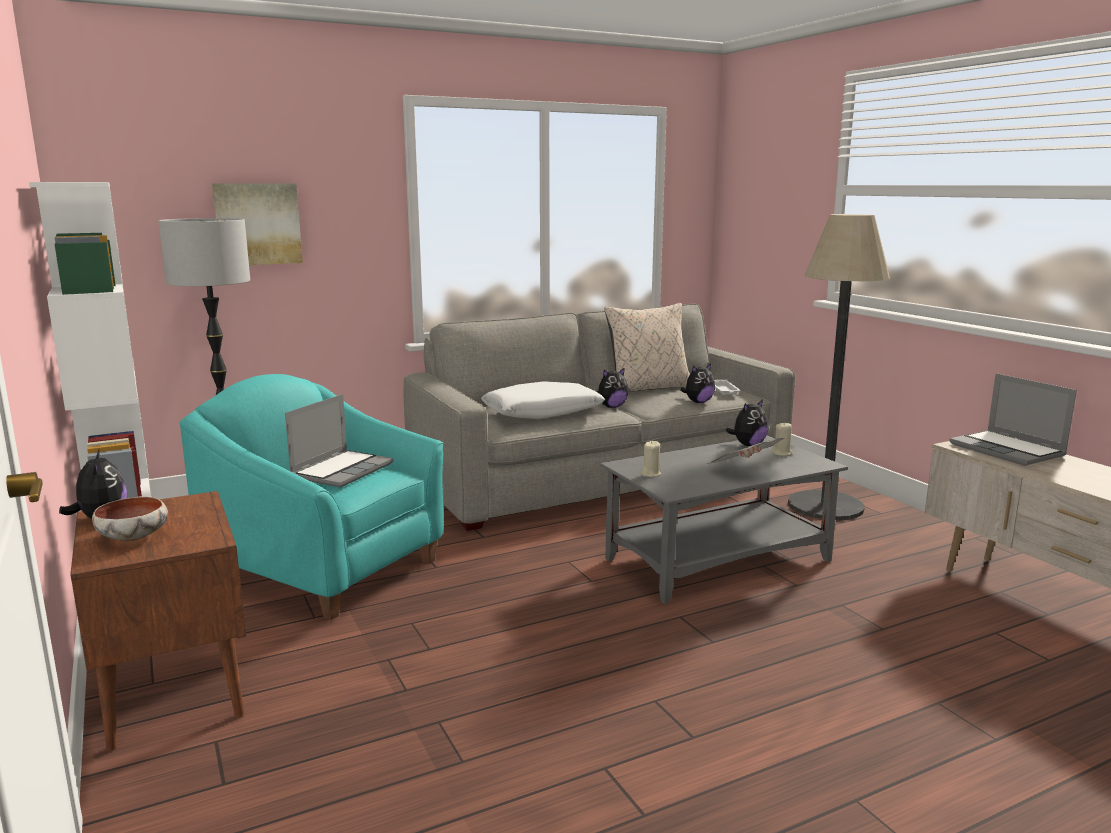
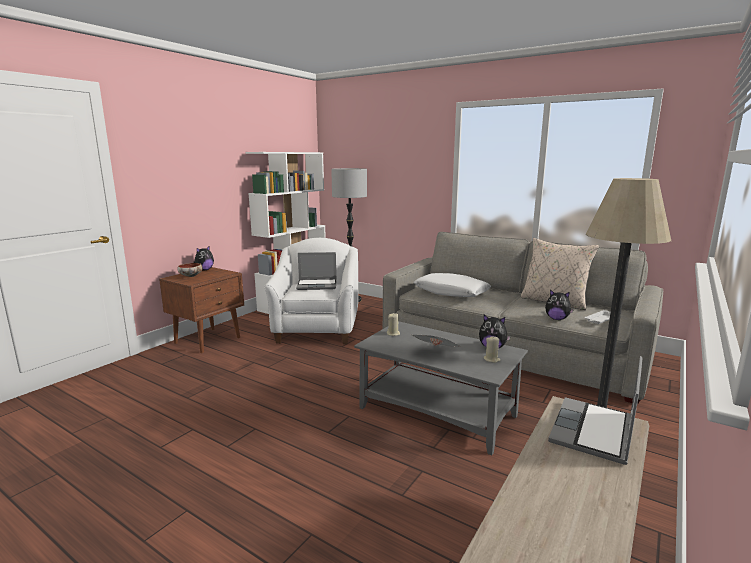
camera: 60 degrees right, 0 degrees up
(258, 224) = (384, 172): picture -> none
(327, 569) = (317, 329): turquoise armchair -> white armchair
(612, 407) = (501, 303): plush toy -> none

